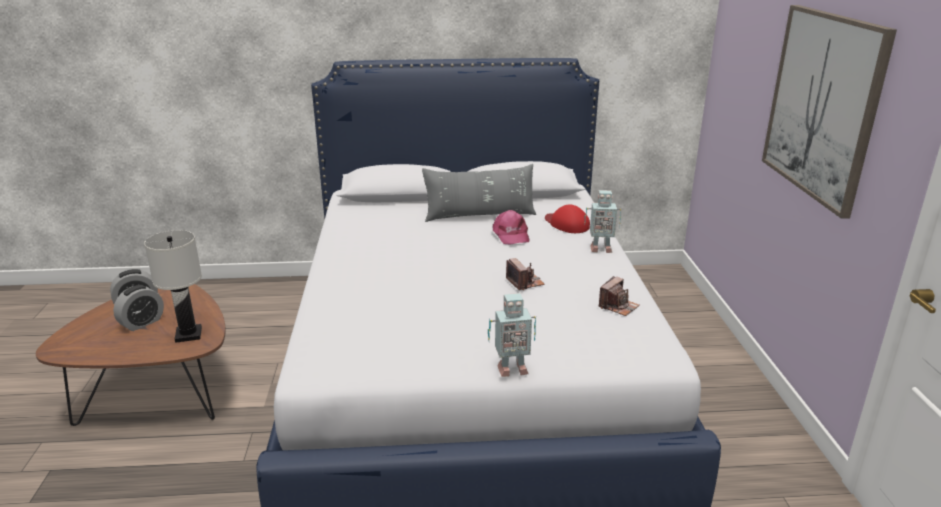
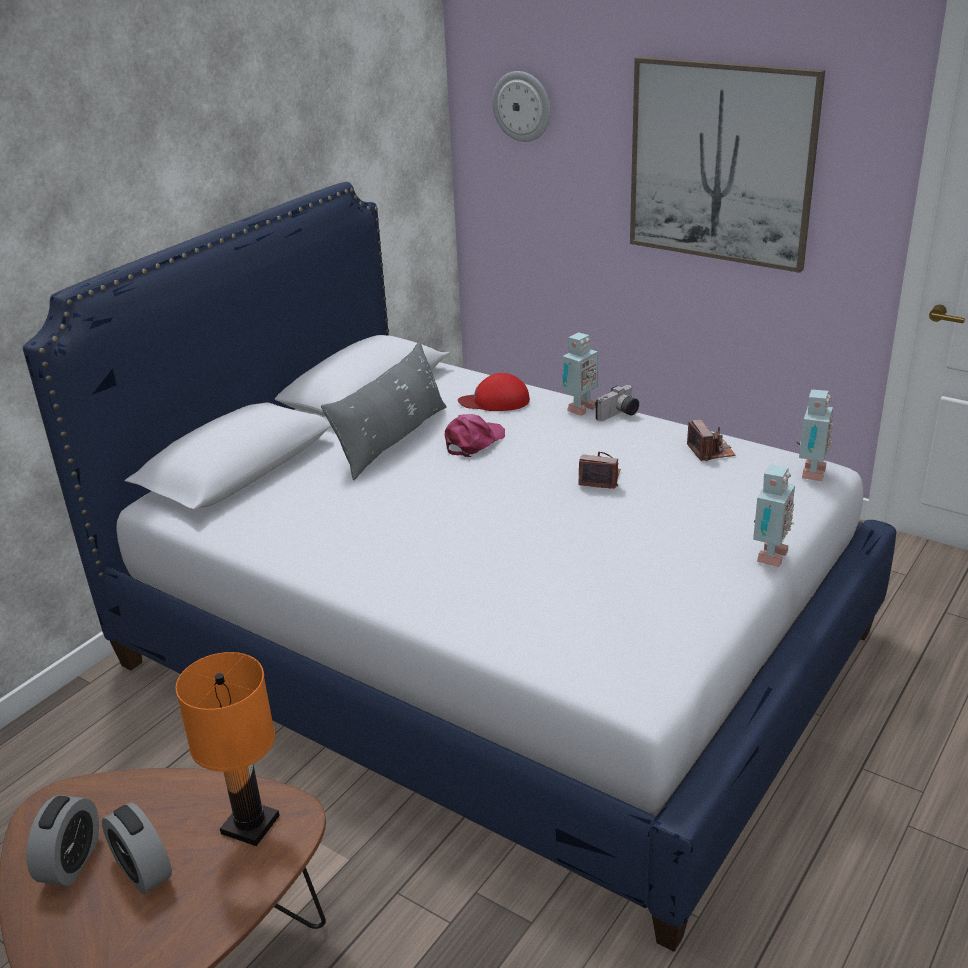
camera: 50 degrees left, 5 degrees up
(142, 323) = (143, 870): alarm clock -> alarm clock turned 150 degrees clockwise
(189, 335) = (251, 824): white table lamp -> orange table lamp
(510, 235) = (474, 442): pink cap -> pink cap turned 75 degrees counterclockwise
(614, 262) = (619, 415): none -> camera
(649, 352) = (810, 473): none -> toy robot
(740, 38) = (522, 106): none -> wall clock

